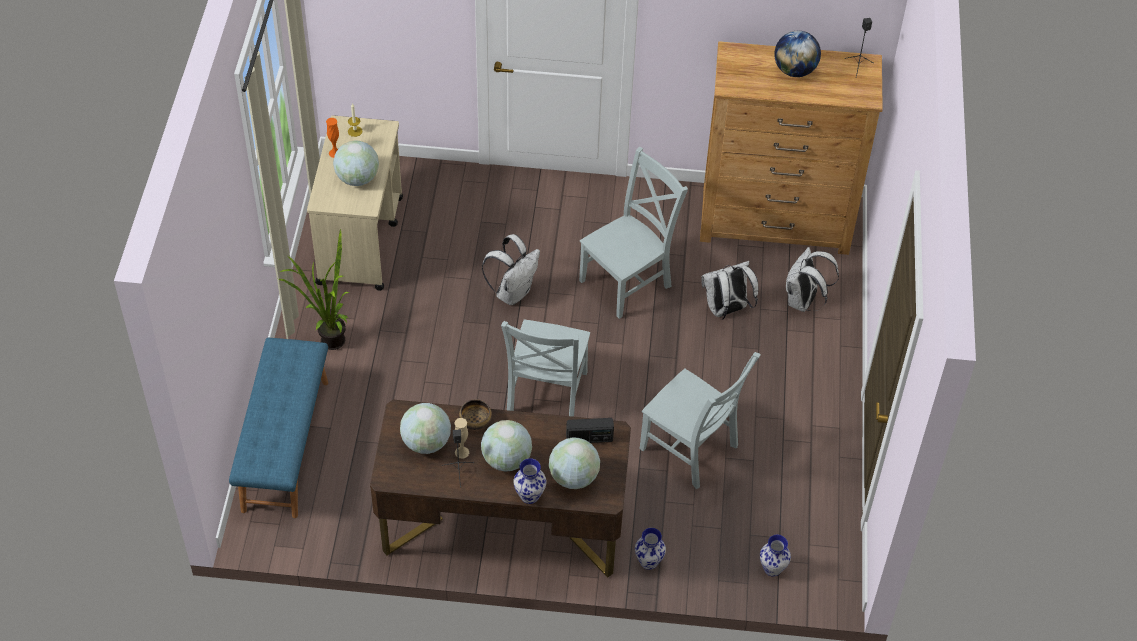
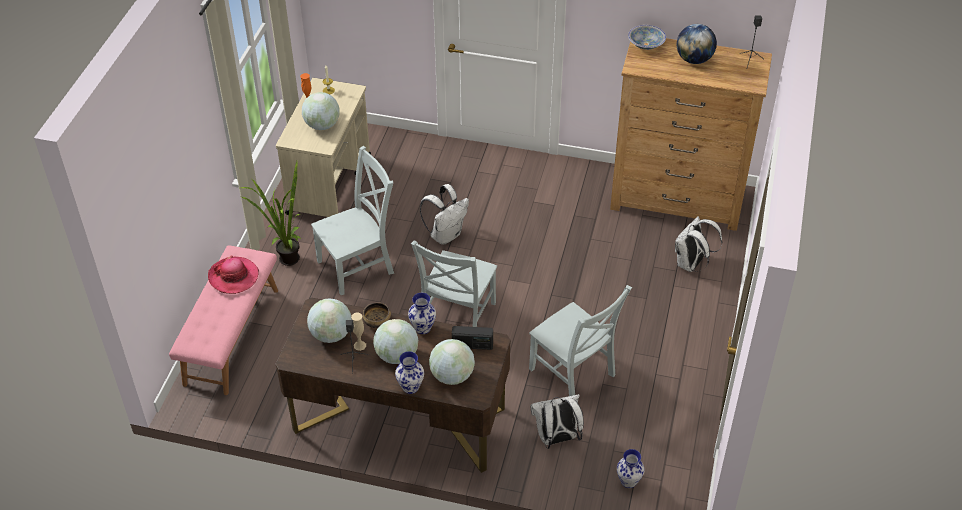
camera: 10 degrees right, 5 degrees down
(284, 377) = (233, 277): none -> hat
(284, 445) = (231, 336): blue bench -> pink bench
(628, 281) = (544, 235): grey chair -> grey chair (358, 266)
(649, 561) = (520, 463): vase -> vase (423, 328)
(726, 310) = (623, 265): white backpack -> white backpack (556, 439)
(736, 55) = (646, 44): none -> bowl

